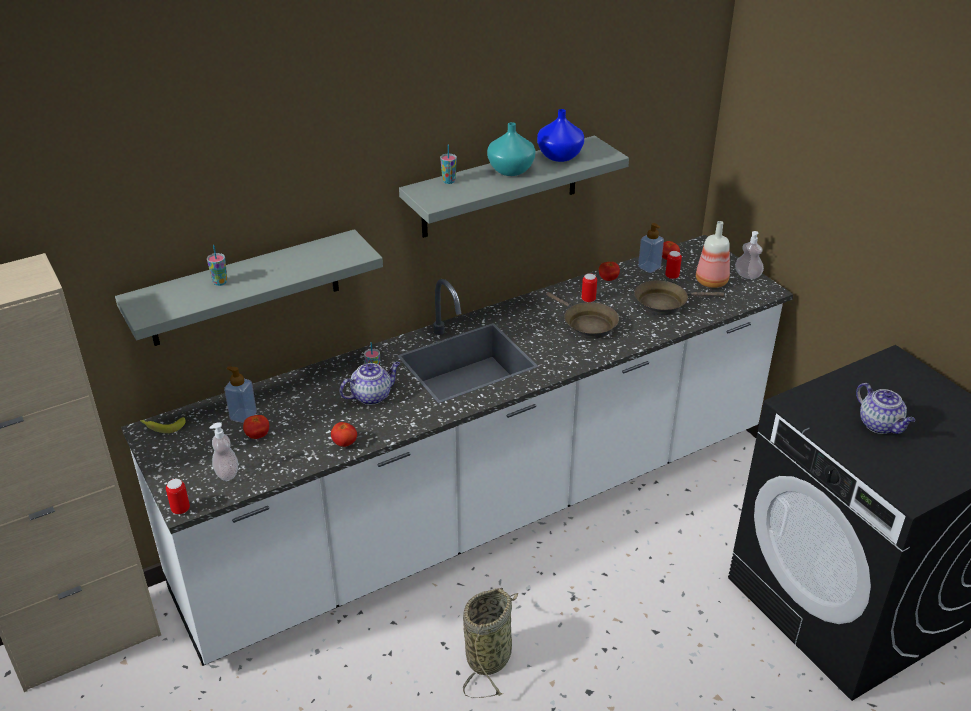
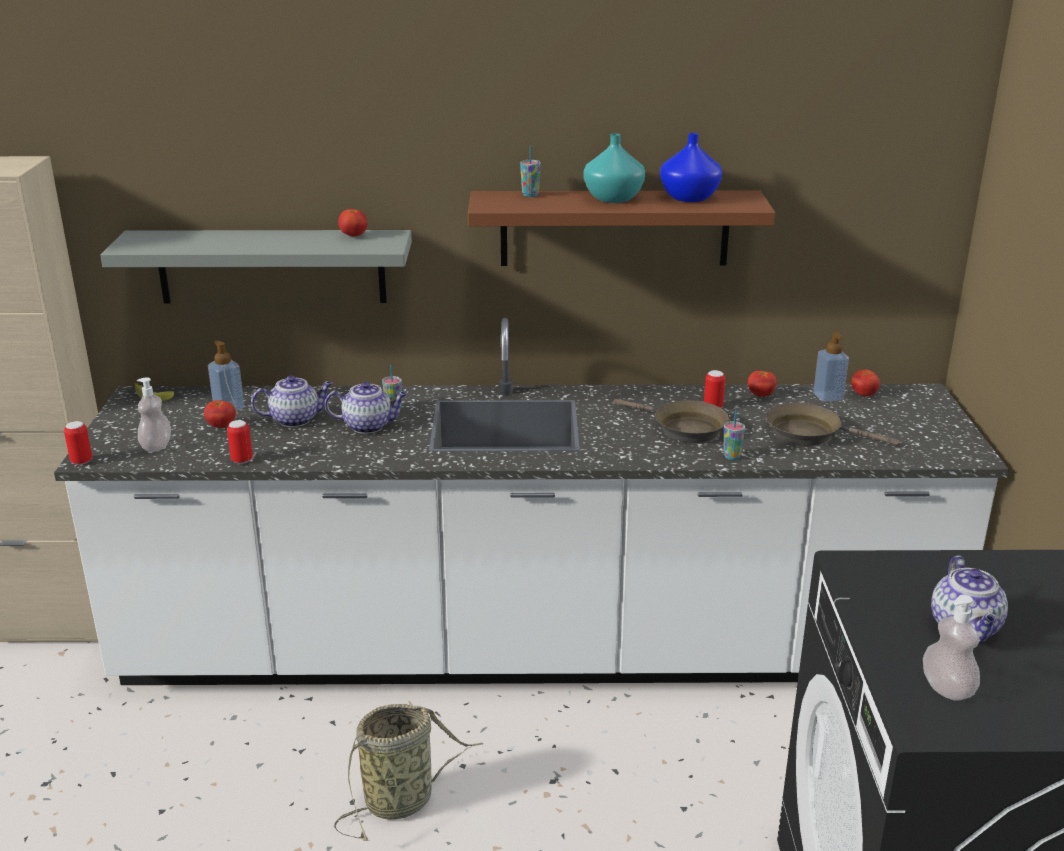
camera: 30 degrees right, 10 degrees down
(220, 282) = (224, 239): cup -> cup (731, 456)
(310, 409) = (296, 419): none -> teapot
(344, 443) = (292, 456): tomato -> tomato (353, 236)
(500, 187) = (614, 228): grey shelf -> brown shelf
(586, 324) = (683, 428): brown frying pan -> brown frying pan turned 45 degrees counterclockwise
(672, 276) = (849, 412): can -> can (242, 460)
(712, 282) = (900, 429): bottle -> none
(747, 275) = (959, 435): soap dispenser -> soap dispenser (947, 689)

